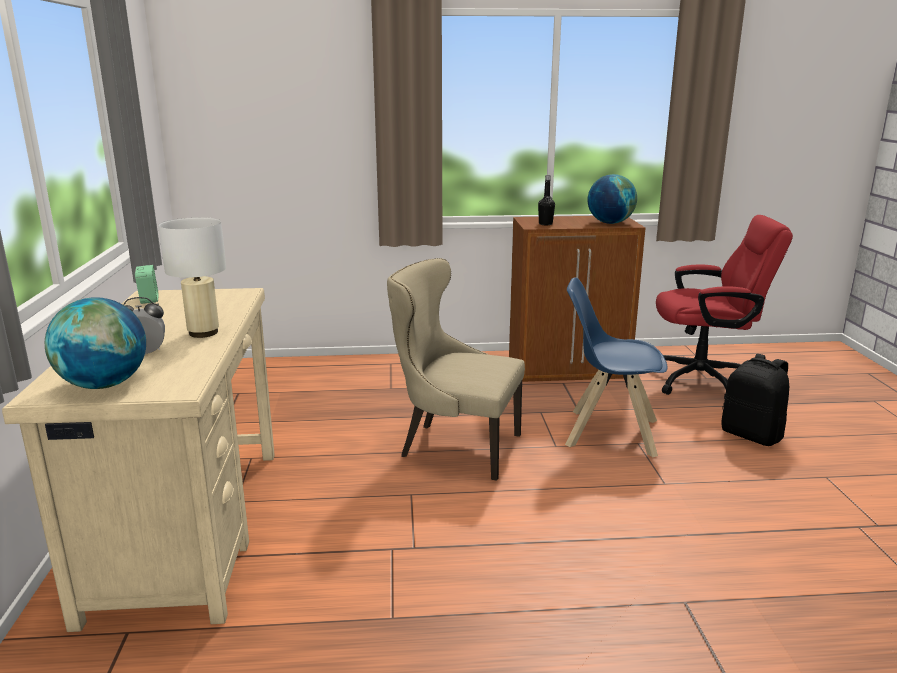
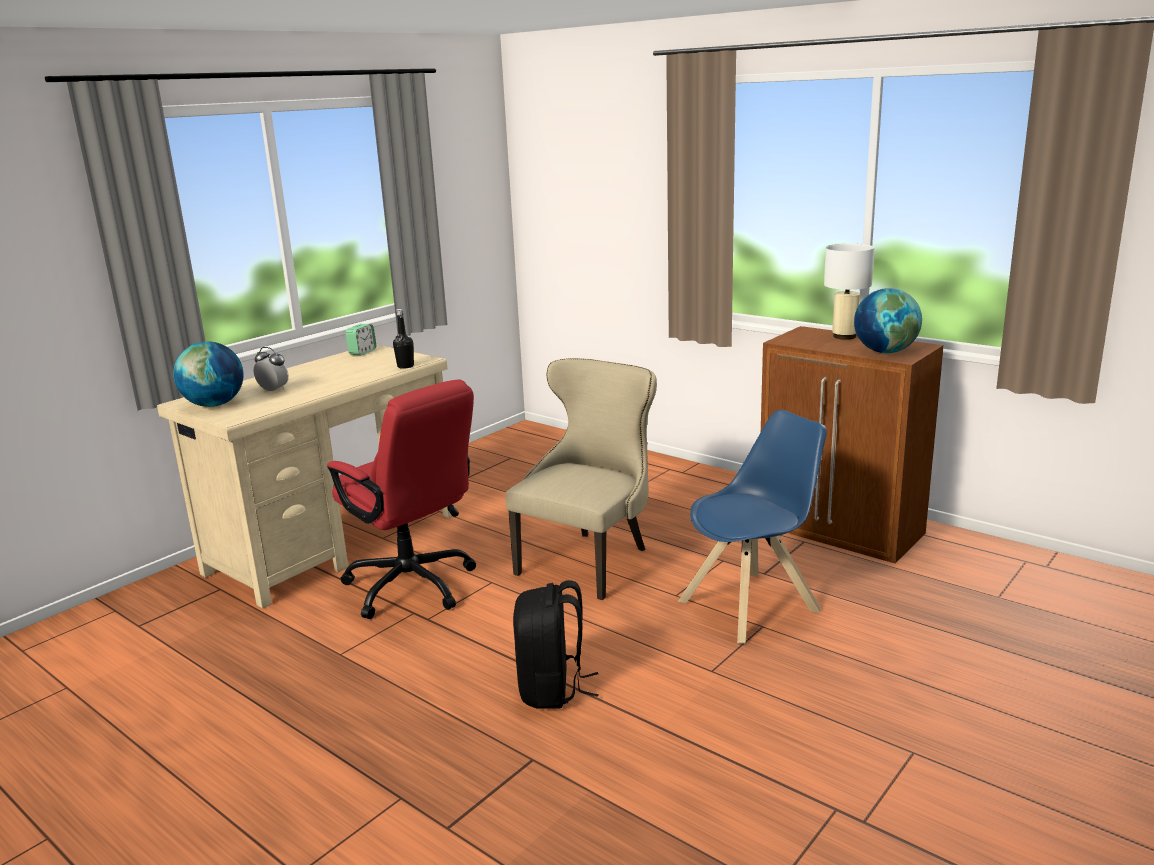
camera: 45 degrees right, 0 degrees up
(202, 333) = (329, 385): white table lamp -> white table lamp (844, 336)
(455, 447) = (589, 561): beige chair -> beige chair turned 60 degrees clockwise
(545, 224) = (805, 340): black bottle -> black bottle (405, 366)
(608, 432) = (752, 604): blue chair -> blue chair turned 90 degrees clockwise
(704, 381) = (985, 599): red office chair -> red office chair (414, 588)
(752, 435) = (916, 675): black backpack -> black backpack (553, 689)

